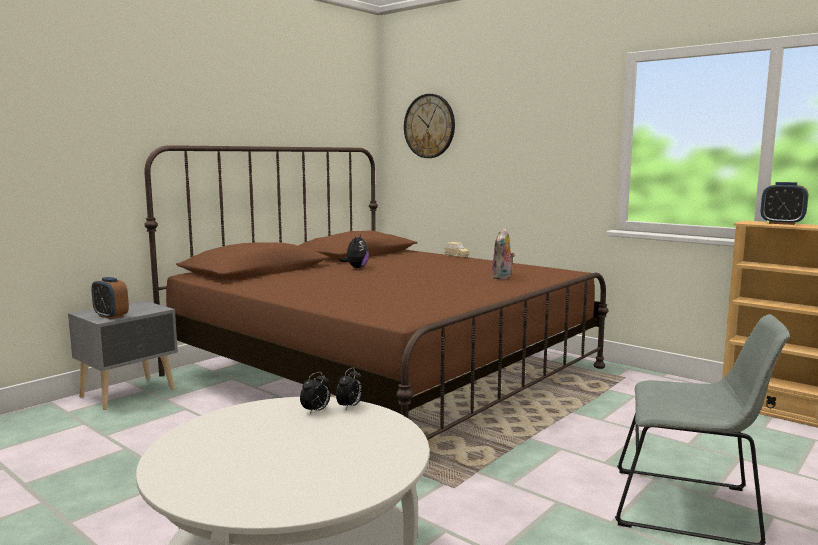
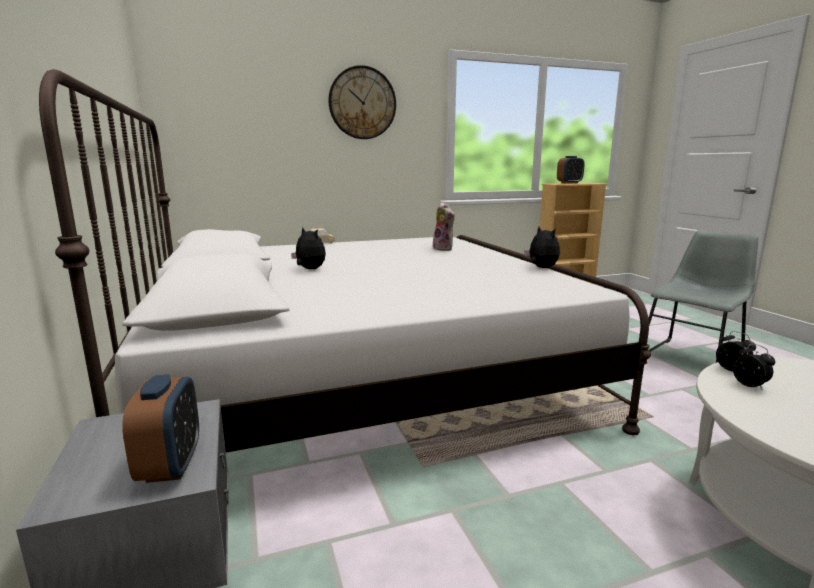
camera: 60 degrees left, 5 degrees up
(111, 316) = (171, 465): alarm clock -> alarm clock turned 75 degrees counterclockwise
(384, 371) = (360, 377): brown bed -> white bed
(429, 126) = (230, 98): wall clock -> wall clock (362, 103)
(469, 303) = (541, 268): none -> plush toy

